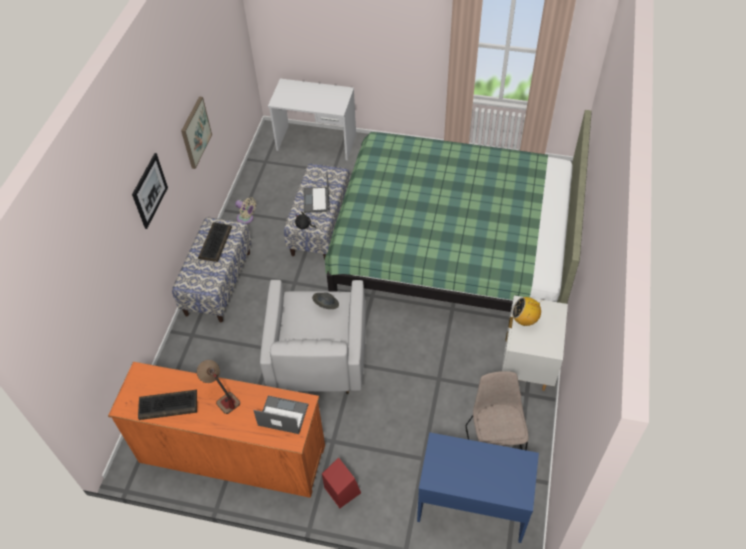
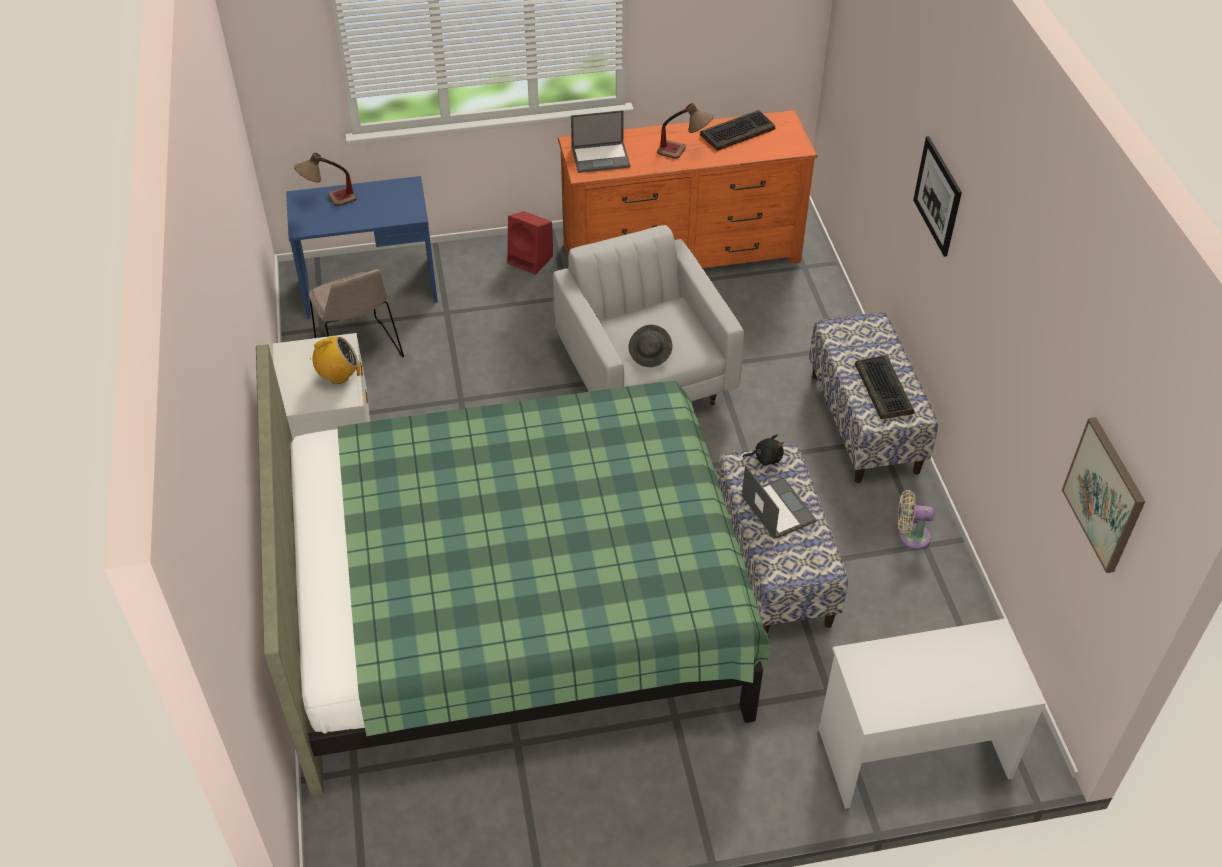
camera: 155 degrees right, 5 degrees down
(195, 132) = (998, 354): picture -> picture (1105, 494)
(500, 482) = (329, 202): none -> table lamp

